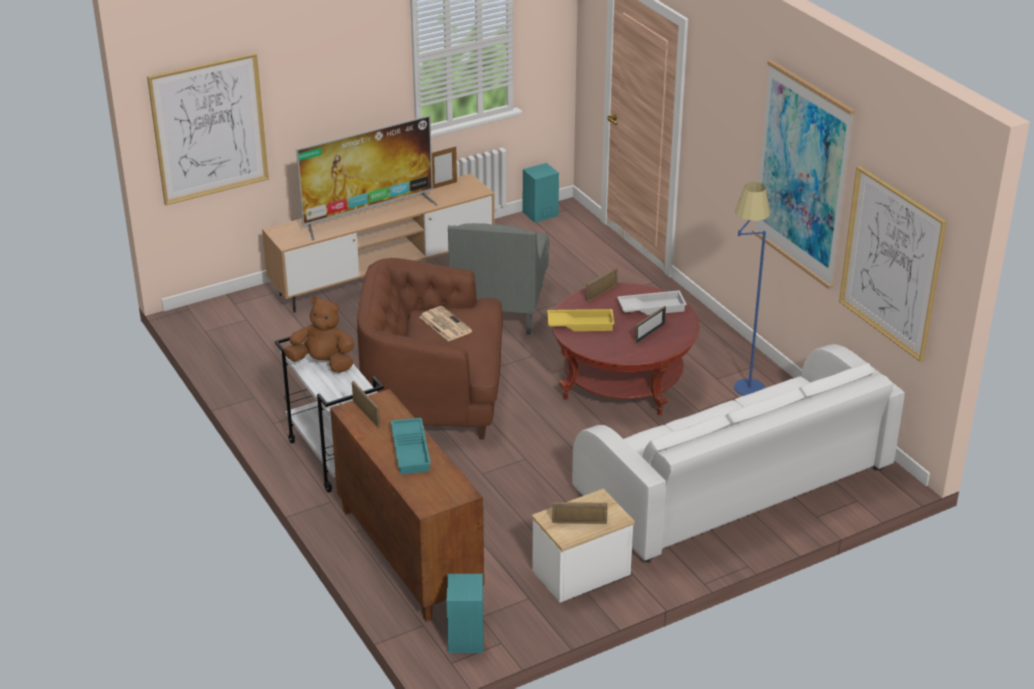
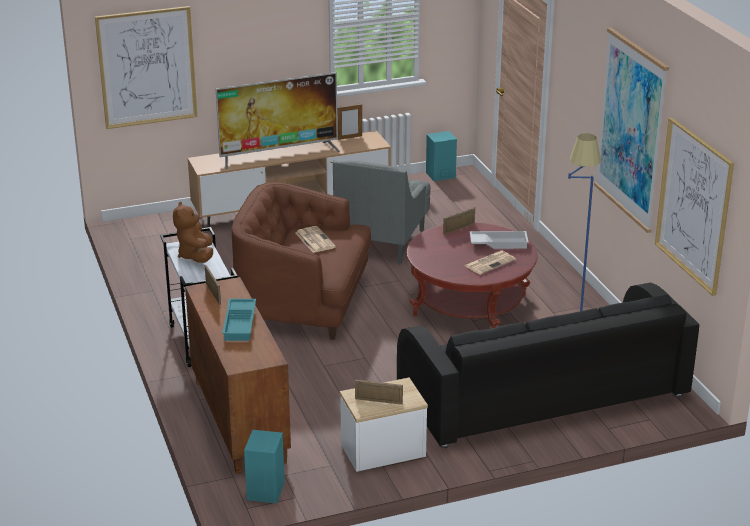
camera: 10 degrees right, 5 degrees down
(323, 363) = (196, 256): brown plush toy -> brown plush toy turned 120 degrees counterclockwise
(581, 323) = (432, 250): yellow tray -> none
(649, 334) = (490, 263): picture frame -> newspaper
(734, 482) = (542, 394): white sofa -> black sofa

